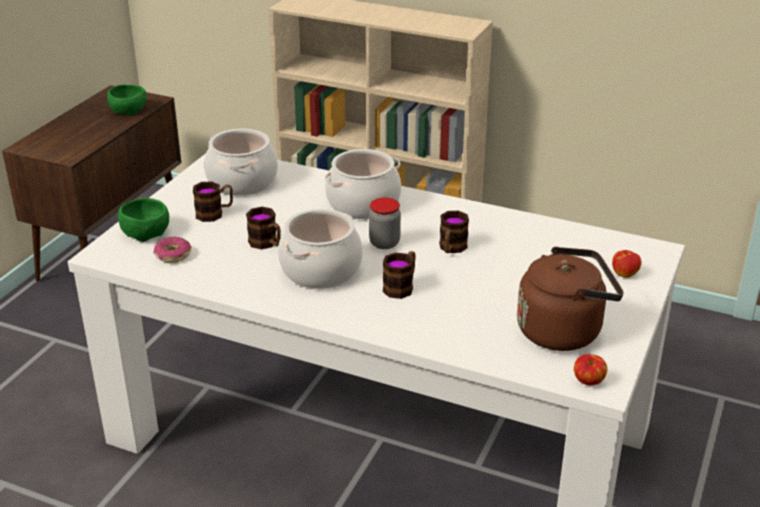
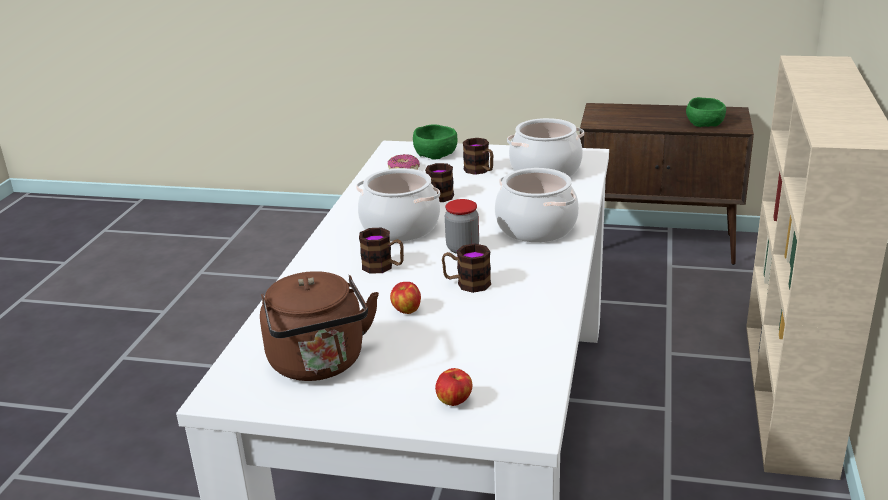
camera: 80 degrees right, 5 degrees down
(588, 382) = (225, 386): apple -> apple (406, 310)

